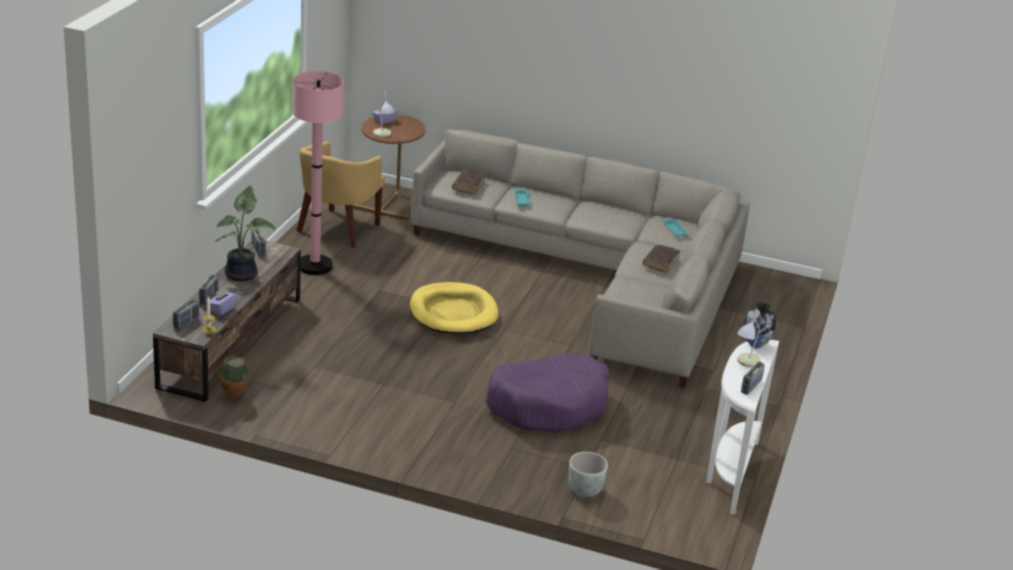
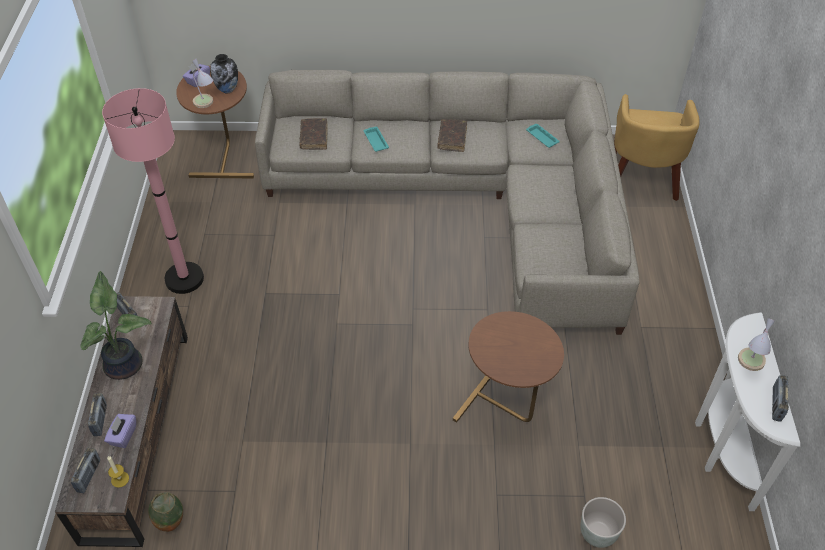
camera: 15 degrees left, 20 degrees up
(338, 230) = (188, 215): yellow armchair -> yellow armchair (641, 179)
(453, 313) = (353, 301): yellow dog bed -> none
(548, 405) = (505, 410): purple dog bed -> brown side table
(660, 262) = (552, 192): brown book -> brown book (452, 138)
(756, 345) = (744, 329): vase -> vase (228, 90)

